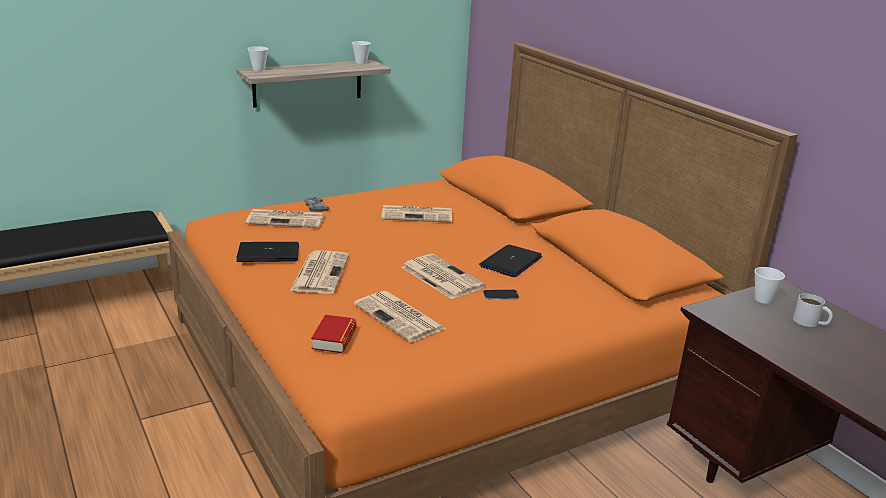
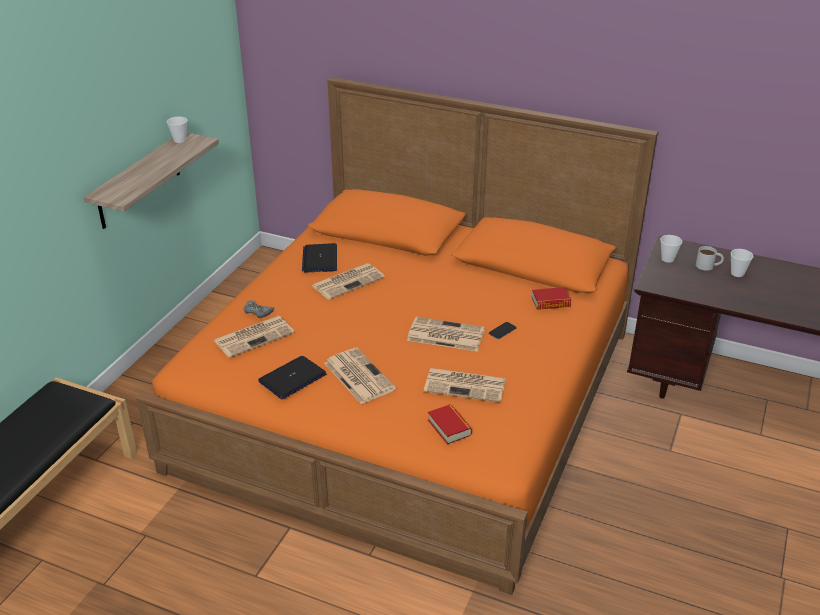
camera: 35 degrees left, 10 degrees up
(258, 69) = (106, 189): cup -> cup (737, 273)
(511, 262) = (471, 297): laptop -> laptop (320, 259)
(586, 294) = (550, 302): none -> book

